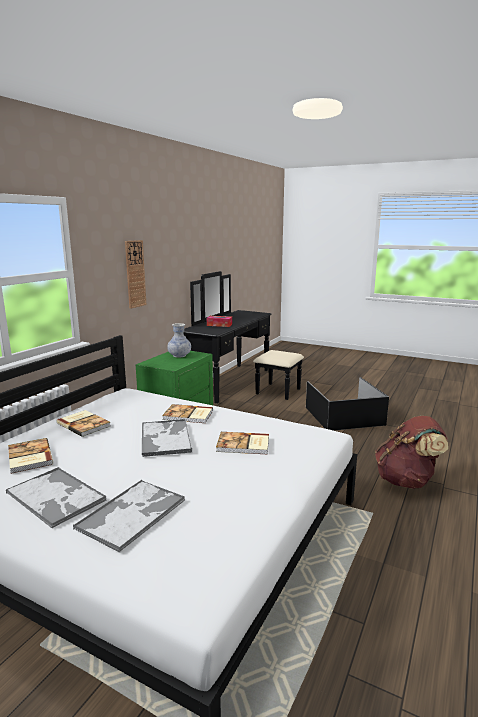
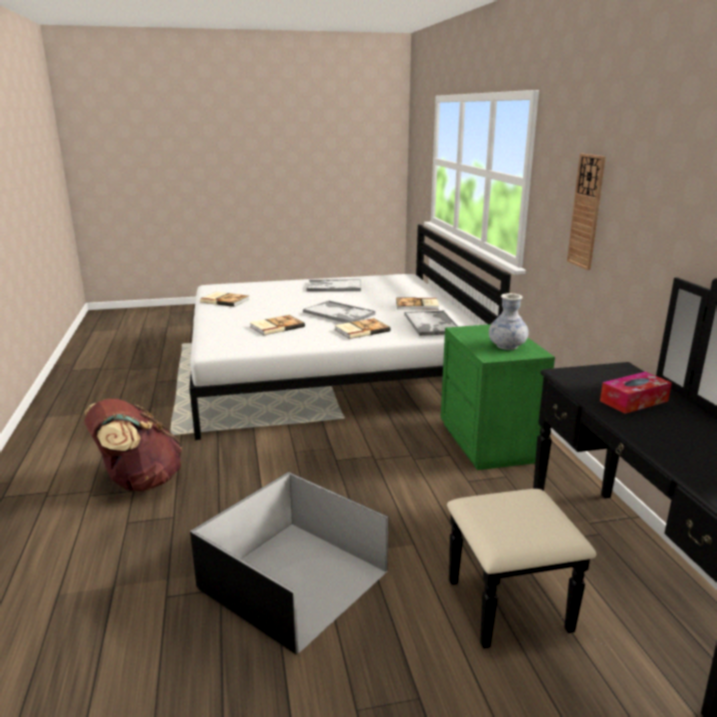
camera: 140 degrees right, 5 degrees up
(29, 457) = (394, 290): book -> book (225, 300)
(132, 513) = (283, 291): tray -> tray (432, 324)

